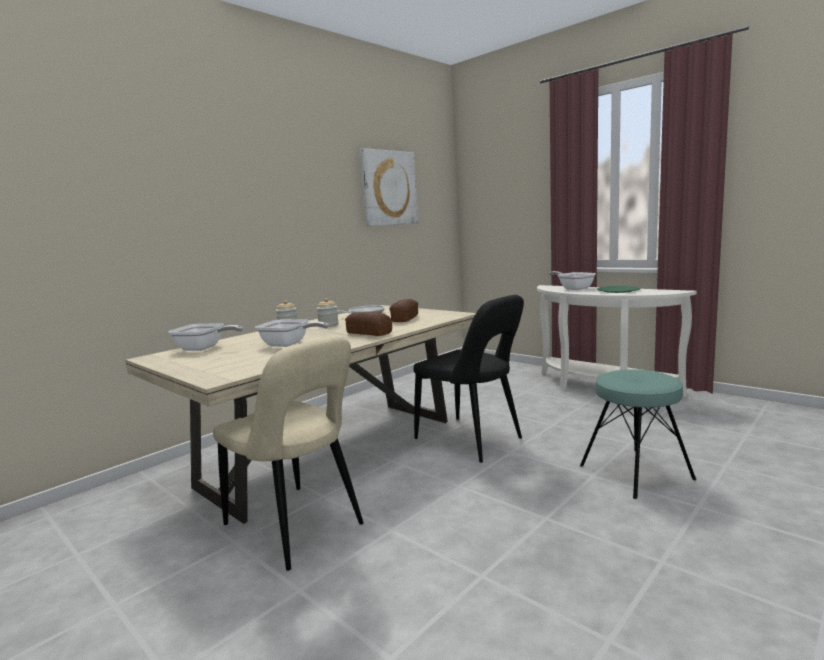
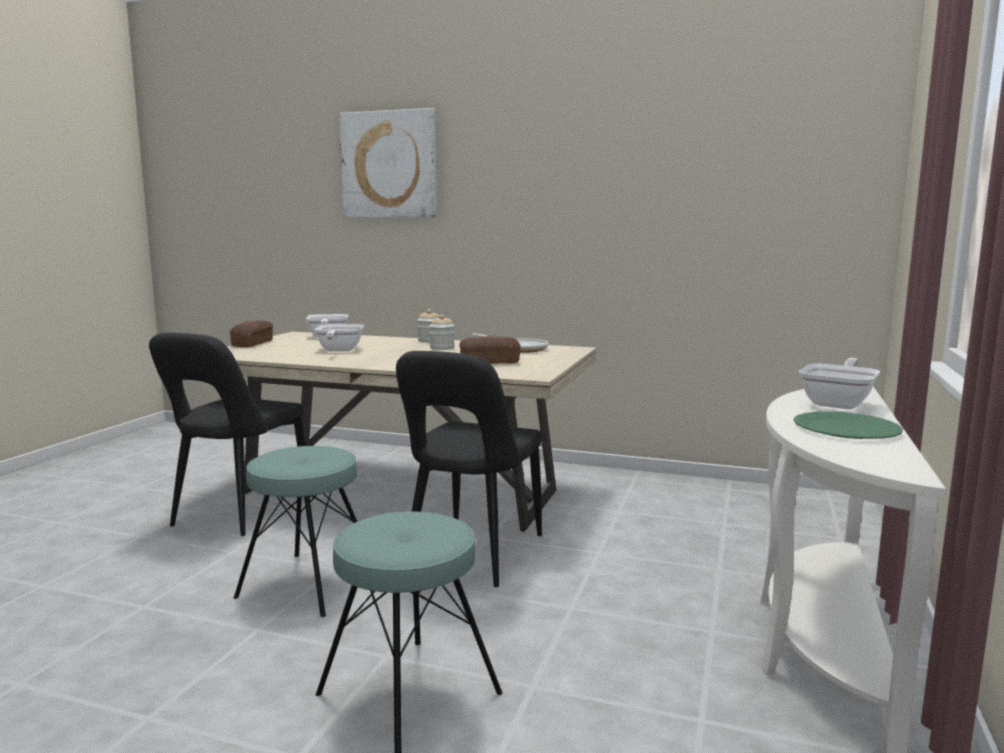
camera: 65 degrees right, 0 degrees up
(297, 527) = (238, 513): beige chair -> black chair
(369, 333) = (394, 362): bread -> bread (253, 344)
(388, 188) = (703, 169): picture -> picture (389, 165)
(480, 496) = (308, 583): none -> turquoise stool

